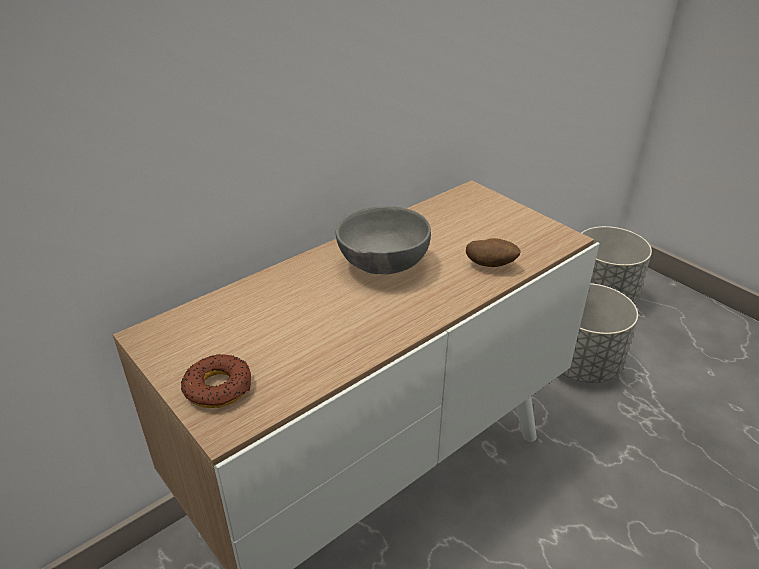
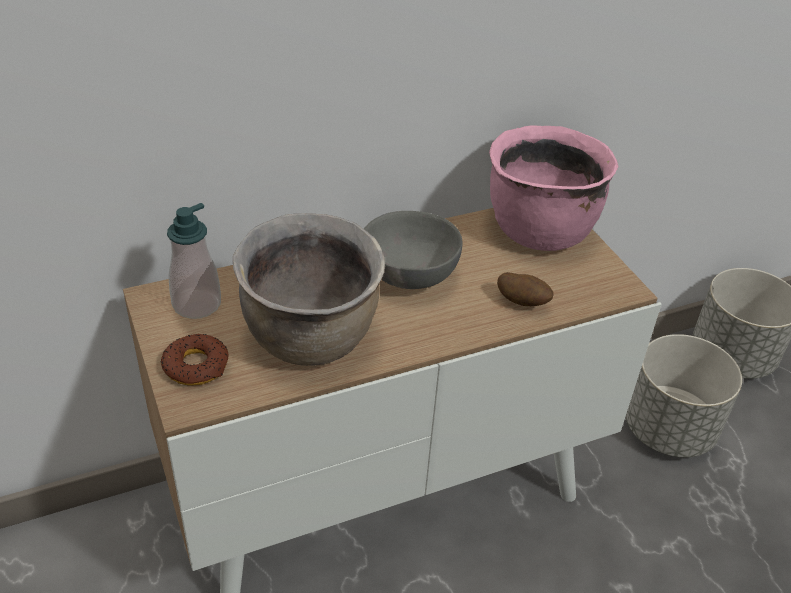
camera: 15 degrees right, 5 degrees up
(195, 331) = (197, 304): none -> soap dispenser
(321, 336) = (312, 339): none -> brown cooking pot
(472, 209) = (538, 230): none -> pink cooking pot

